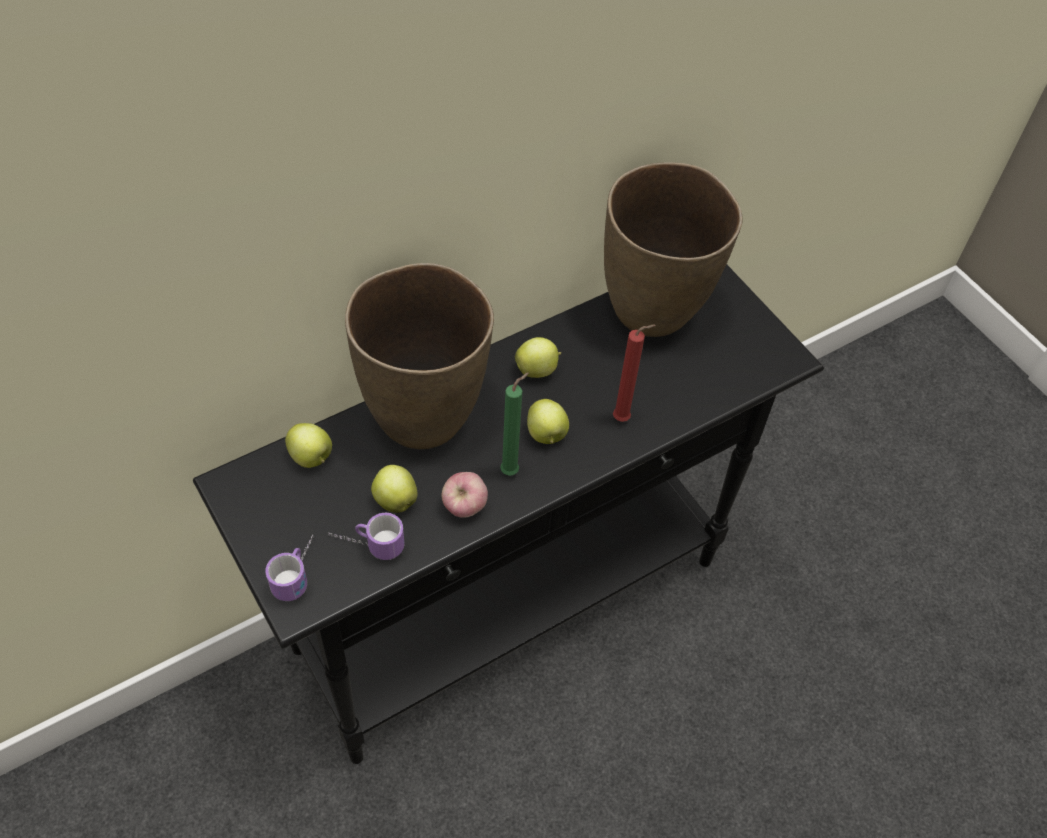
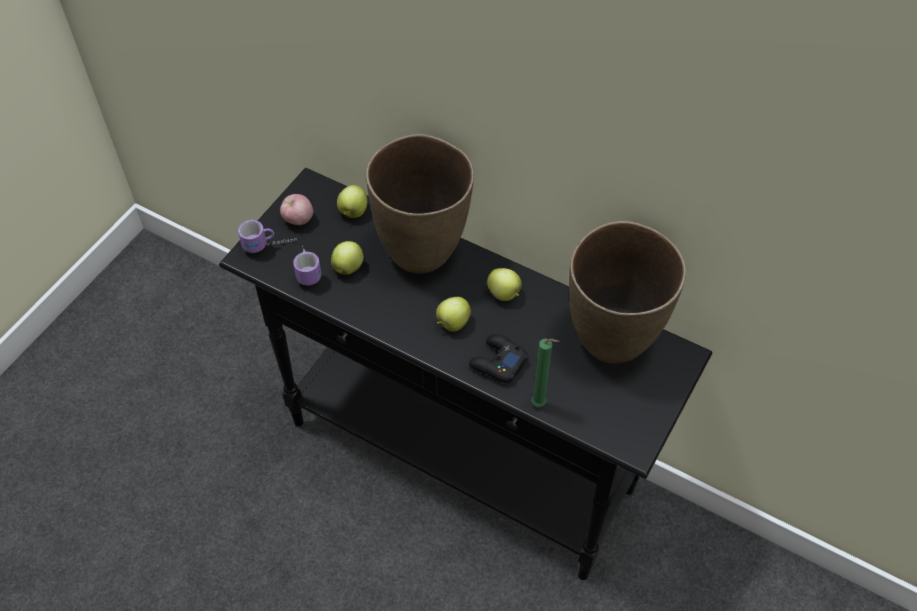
camera: 65 degrees right, 0 degrees up
(464, 506) = (366, 305): apple -> apple (298, 220)
(512, 470) = (410, 317): green candle -> green candle (540, 404)
(624, 419) = (497, 362): red candle -> black game controller

